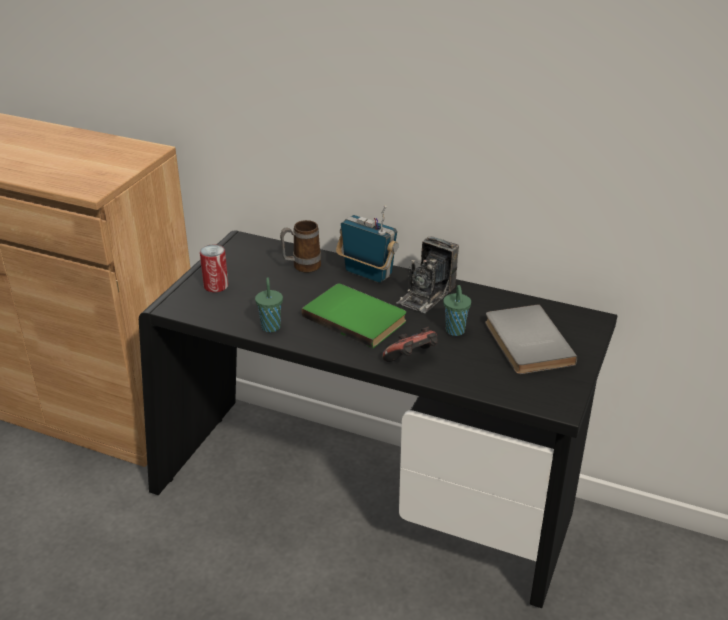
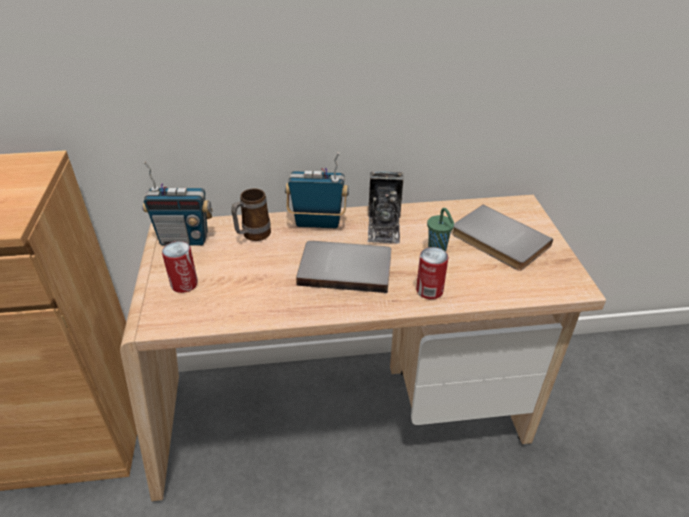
camera: 30 degrees left, 5 degrees up
(244, 252) = (184, 239): none -> radio
(271, 326) = (275, 307): green cup -> none
(356, 317) = (345, 267): green book -> grey book
(364, 501) = (344, 417): black desk -> beige desk
(412, 359) = (429, 290): game controller -> can

